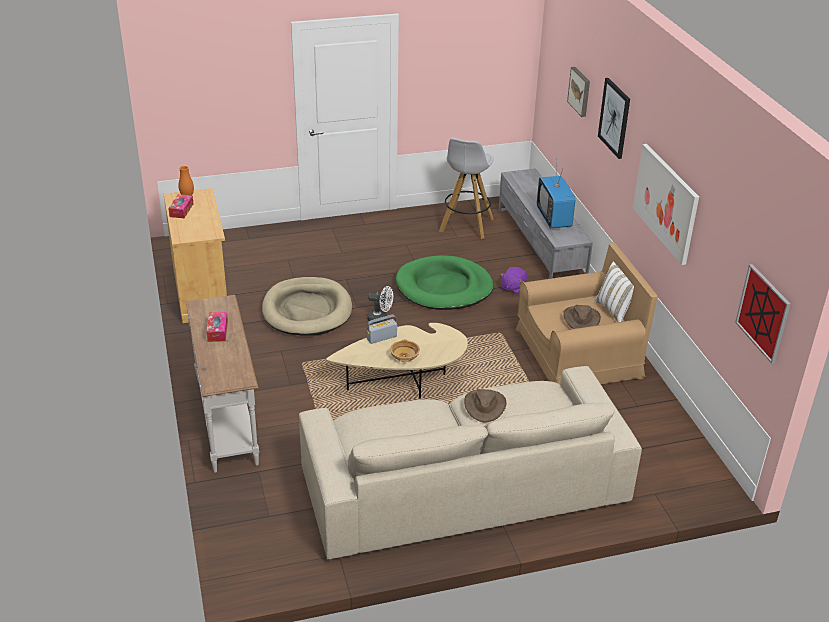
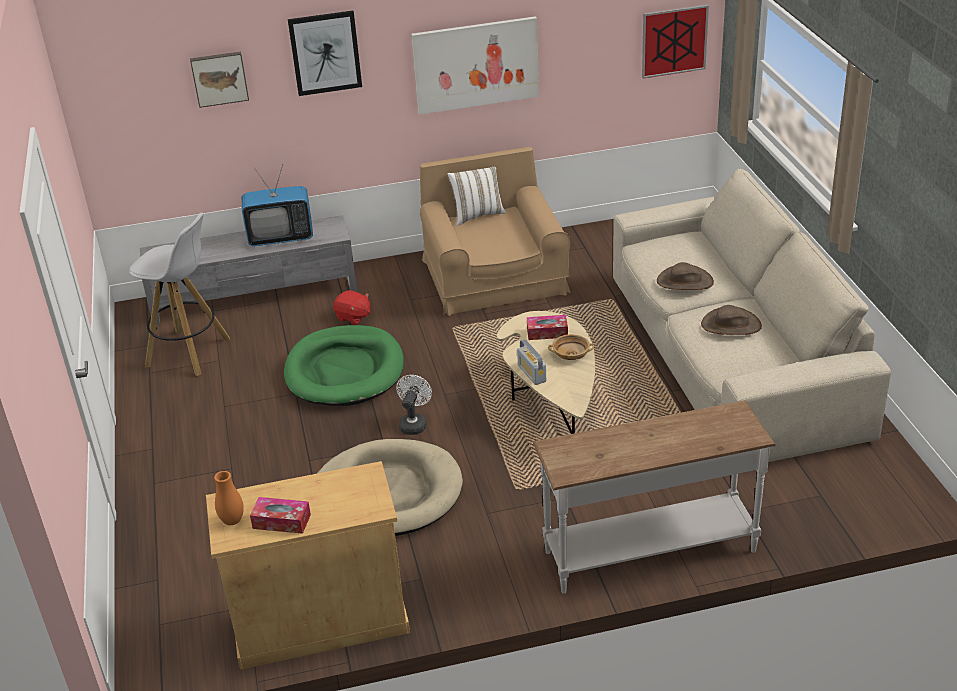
camera: 85 degrees left, 0 degrees up
(217, 331) = (630, 445): tissue box -> tissue box (547, 332)
(513, 287) = (353, 317): purple plush toy -> red plush toy
(581, 319) = (496, 233): brown hat -> brown hat (731, 325)

